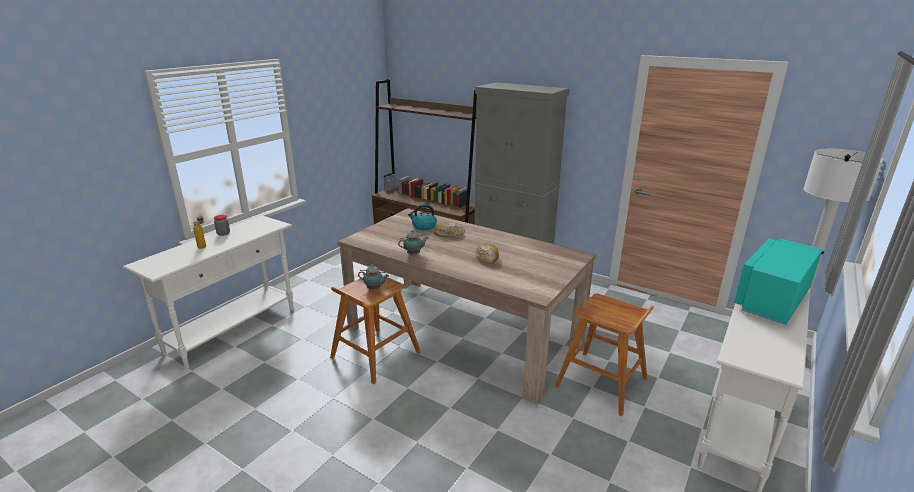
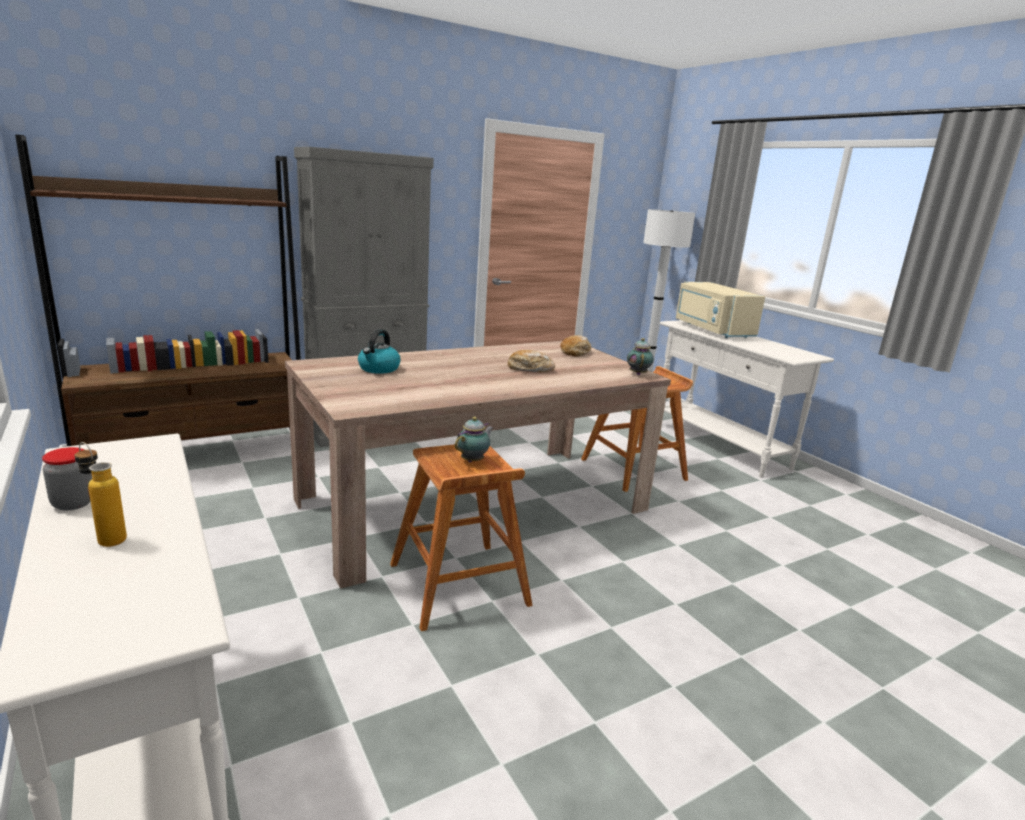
camera: 65 degrees left, 5 degrees down
(414, 254) = (468, 392): teapot -> teapot (638, 373)
(448, 234) = (428, 365): bread -> bread (575, 352)
(770, 300) = (711, 330): turquoise microwave -> beige microwave

